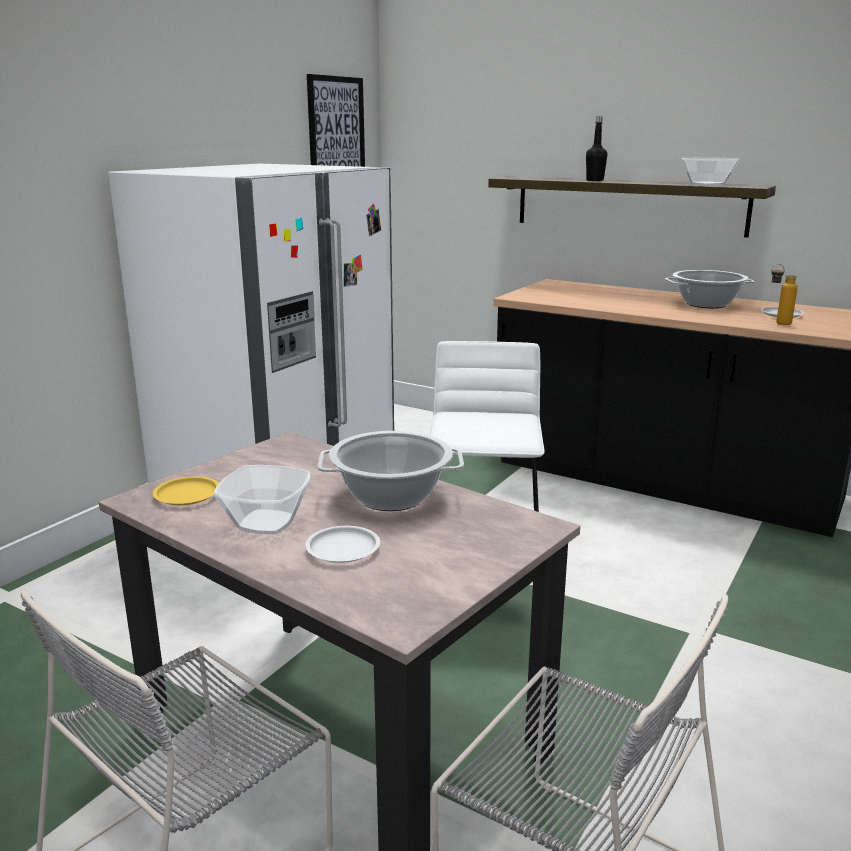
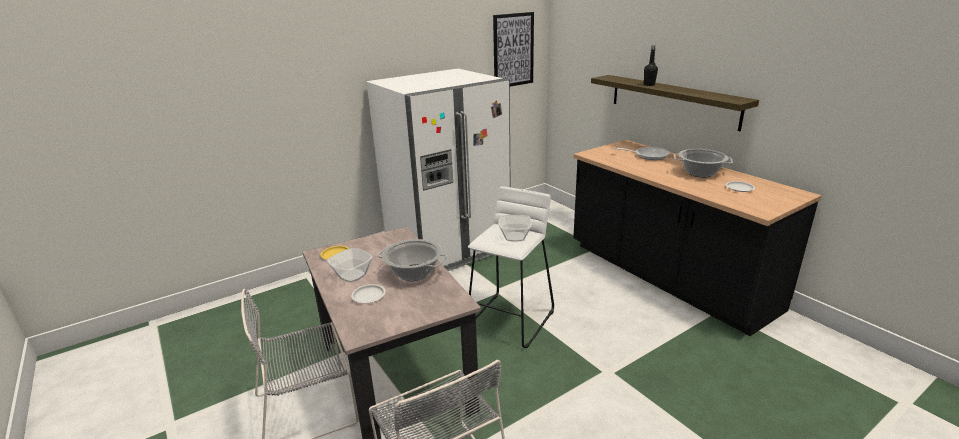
camera: 25 degrees right, 5 degrees up
(607, 292) = (648, 155): none -> frying pan
(707, 184) = (712, 95): bowl -> bowl (515, 237)
(777, 323) = (725, 195): bottle -> none

